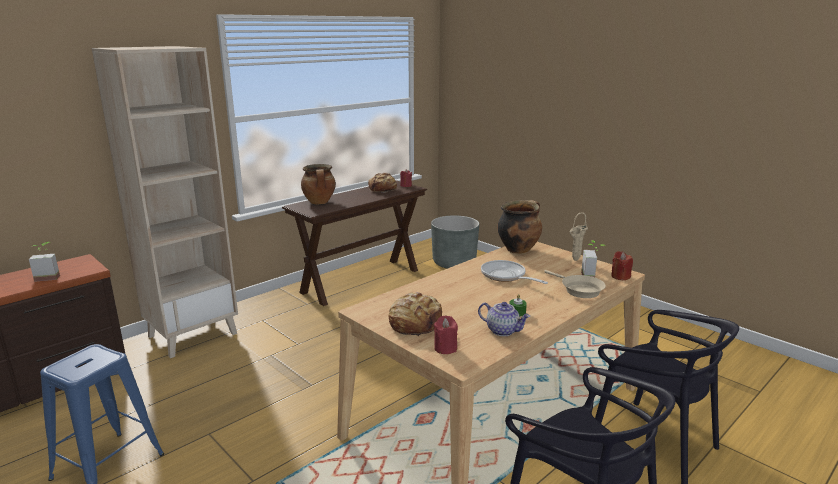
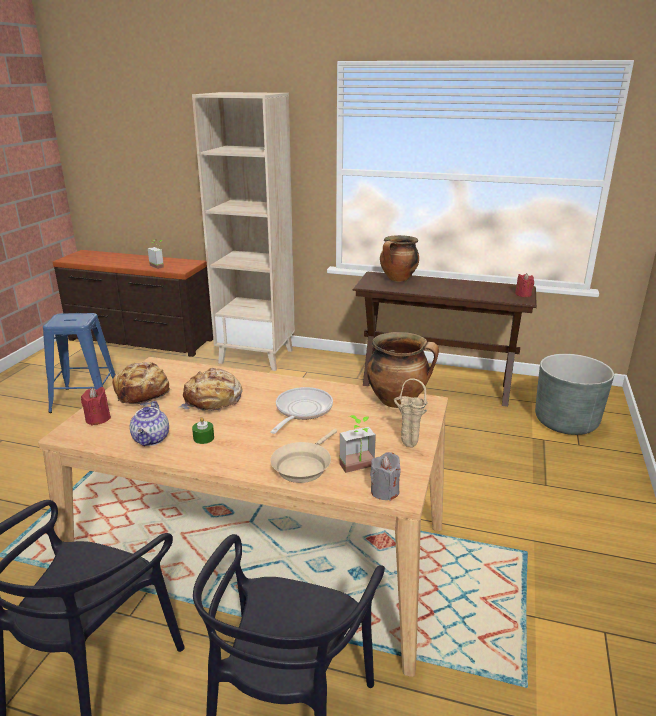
camera: 60 degrees right, 5 degrees up
(383, 190) = (487, 290): bread -> bread (213, 400)
(620, 276) = (384, 491): red candle -> grey candle

